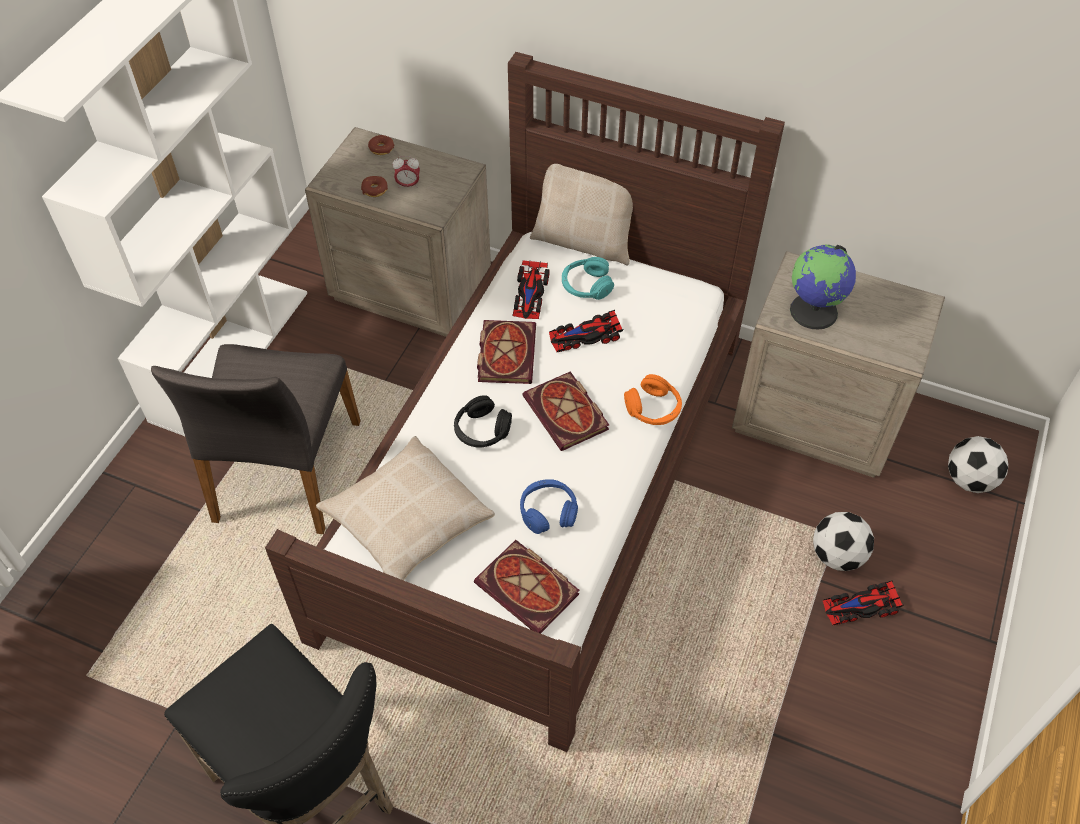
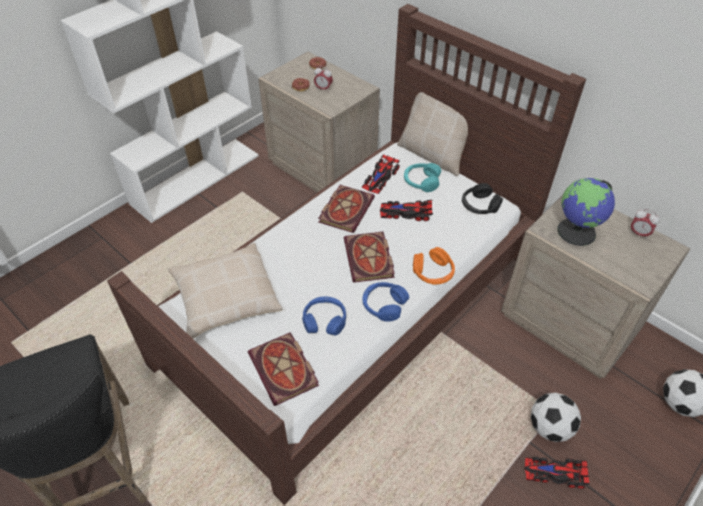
camera: 20 degrees right, 5 degrees down
(284, 472) = (191, 255): grey chair -> none
(481, 430) = (305, 253): black headphones -> black headphones (479, 206)
(611, 469) = (383, 305): none -> blue headphones
(884, 294) = (638, 234): none -> alarm clock

